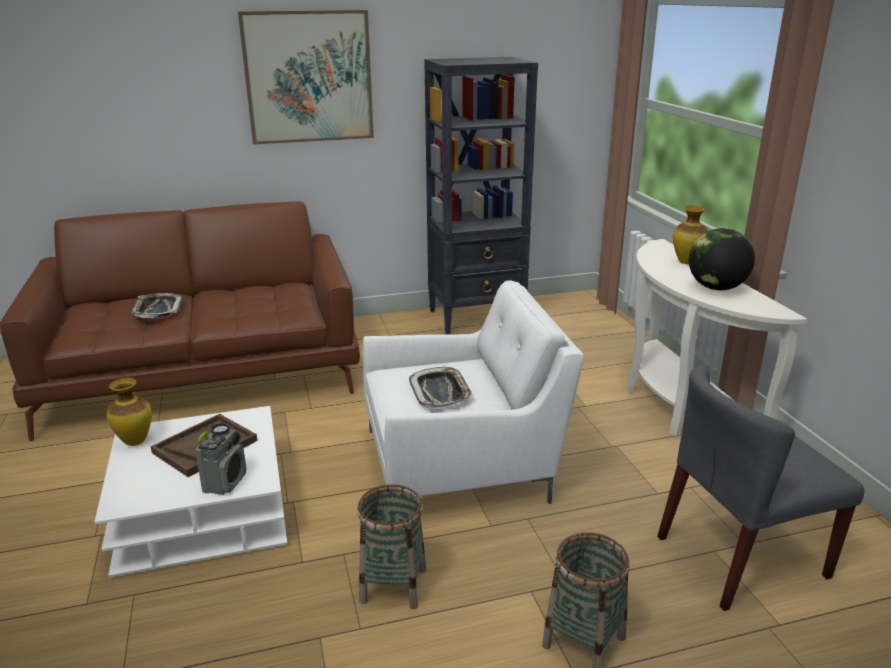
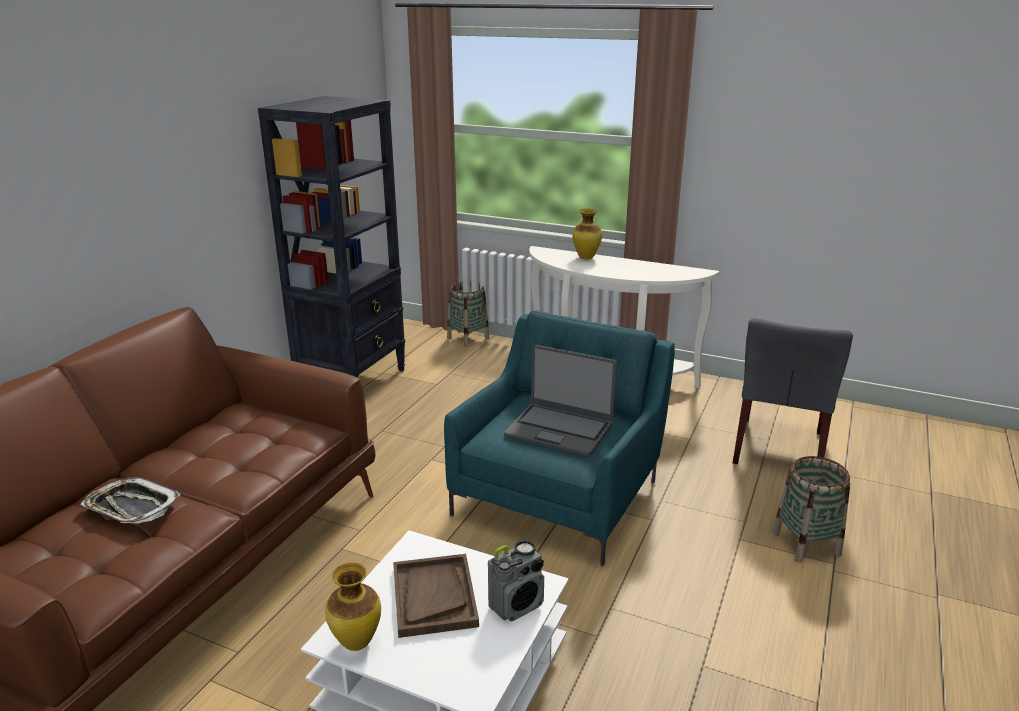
camera: 50 degrees left, 0 degrees up
(225, 482) = (517, 605): radio -> radio turned 90 degrees clockwise
(308, 77) = (146, 147): picture -> none
(393, 585) = (675, 598): basket -> basket (468, 338)
(440, 392) = (559, 430): tray -> laptop
(462, 463) = (560, 493): white armchair -> turquoise armchair
(716, 288) = (641, 269): globe -> none

